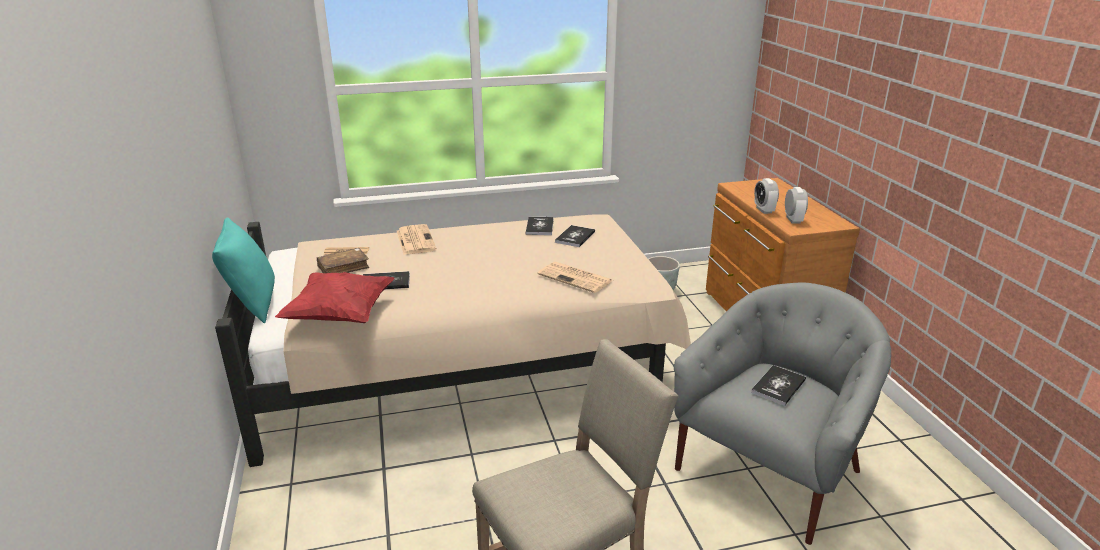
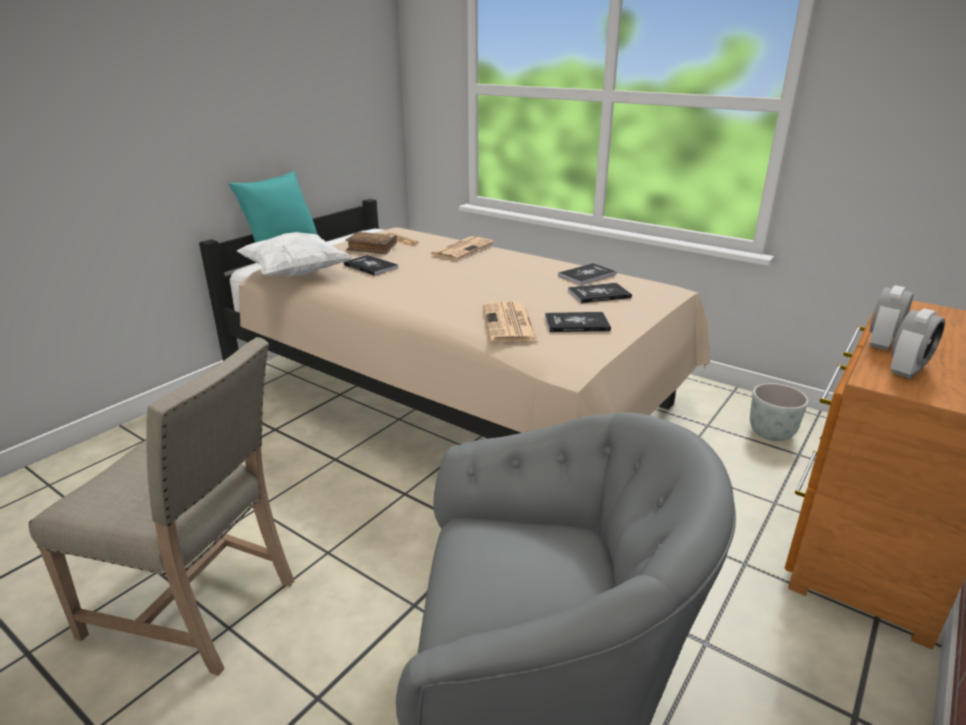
camera: 50 degrees right, 0 degrees up
(340, 315) = (296, 274): red pillow -> white pillow
(778, 386) = (533, 562): book -> book (576, 323)

